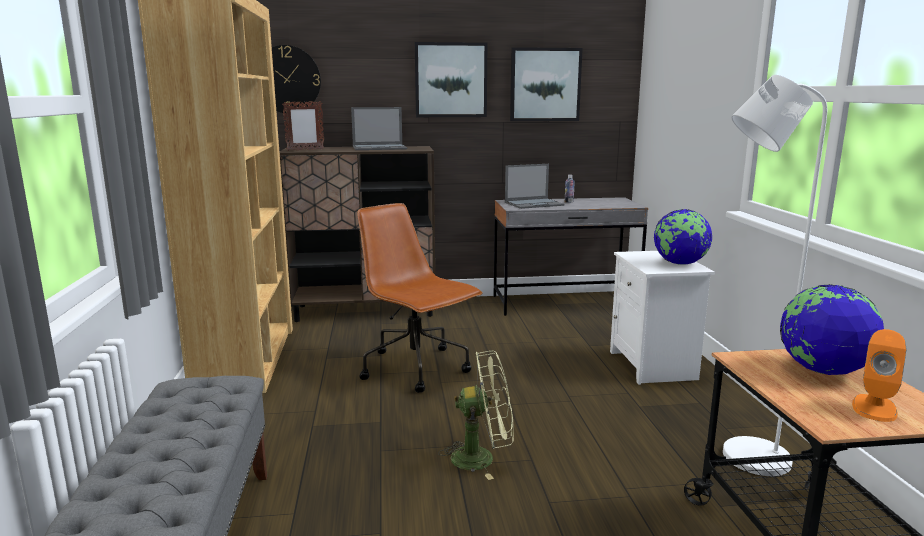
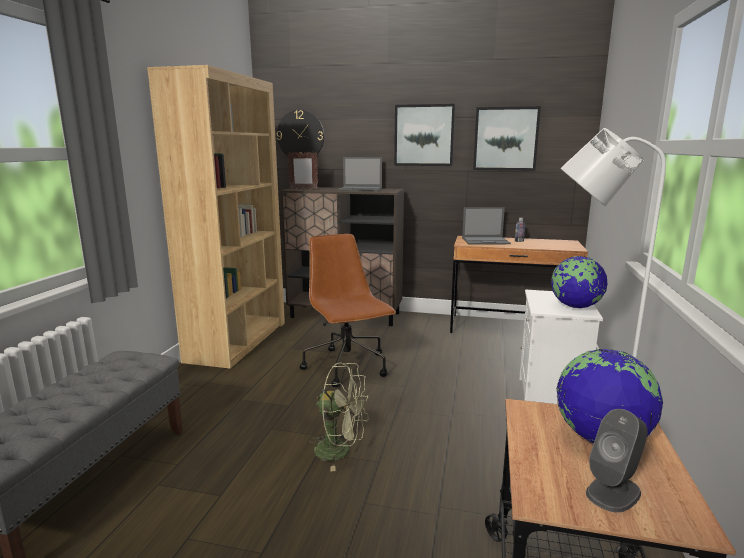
camera: 20 degrees right, 0 degrees up
(564, 303) = (510, 328): grey desk -> brown desk
(874, 408) = (613, 492): orange speaker -> grey speaker

